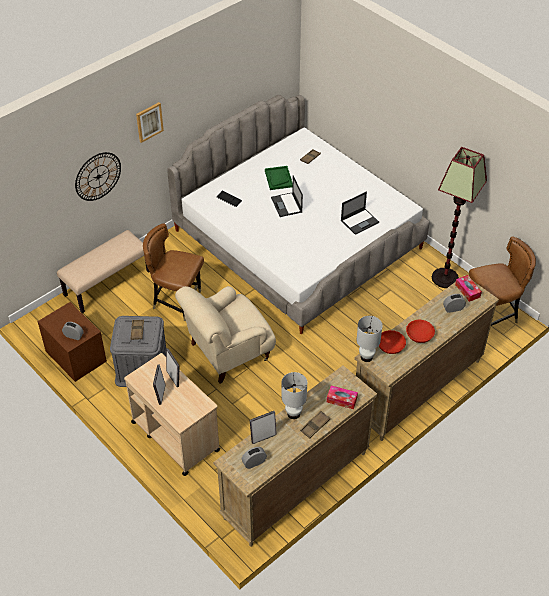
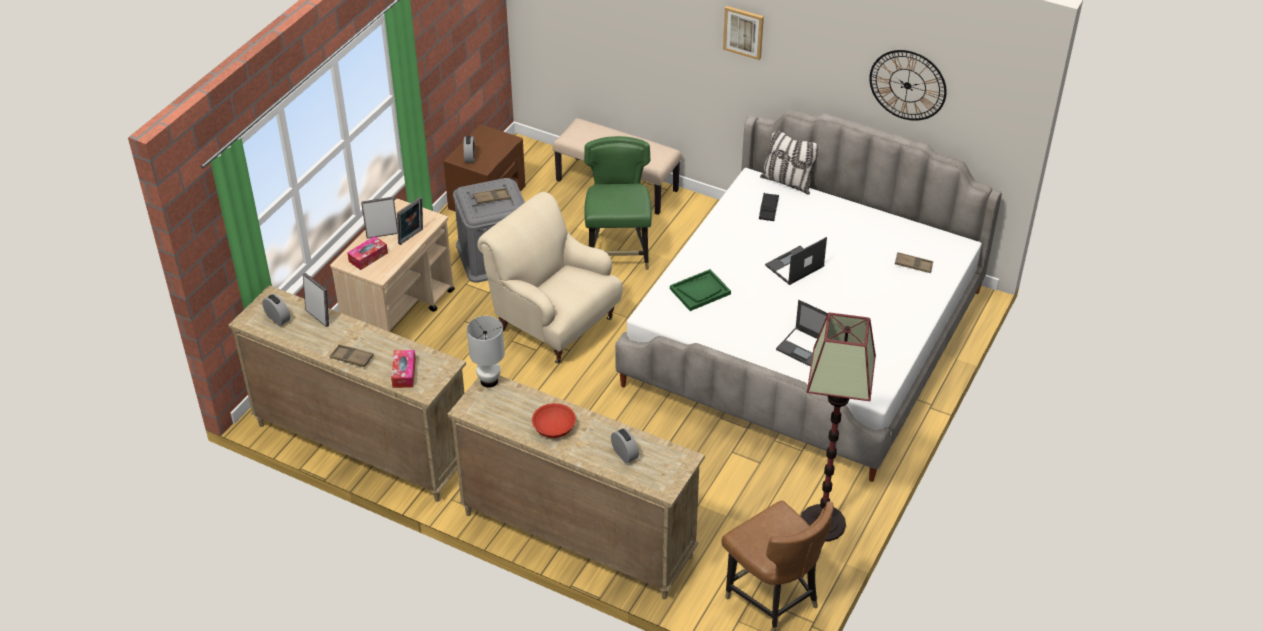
camera: 70 degrees right, 5 degrees down
(98, 176) = (657, 45): wall clock -> wall clock (907, 85)
(177, 301) = (618, 253): brown chair -> green chair
(208, 184) = (787, 182): none -> pillow
(278, 178) = (845, 244): green tray -> green tray (700, 291)
(293, 413) = (365, 334): white table lamp -> none
(390, 346) = (519, 401): red bowl -> none
(467, 291) = (670, 464): tissue box -> tissue box (368, 257)

